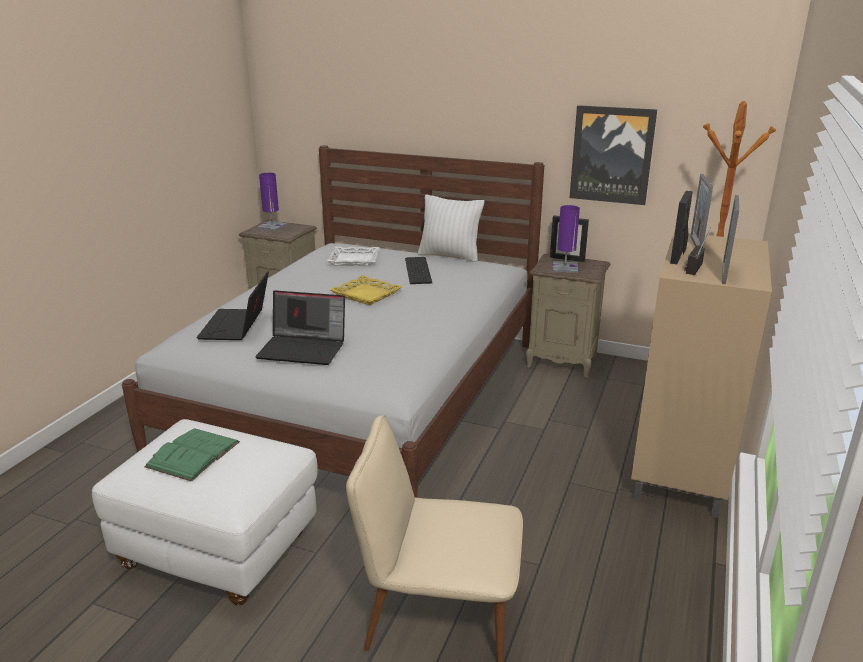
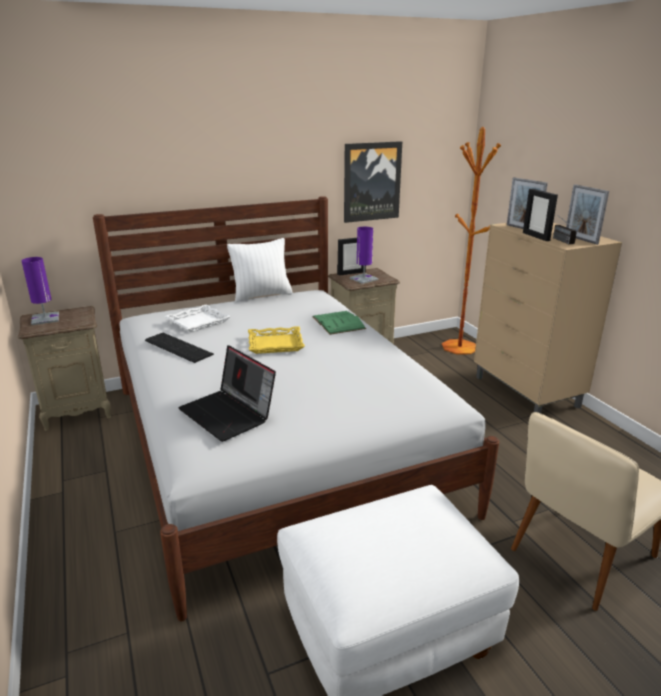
camera: 45 degrees left, 0 degrees up
(193, 454) = (384, 544): green book -> green book (338, 323)
(304, 349) = (330, 404): laptop -> none
(419, 270) = (270, 312): keyboard -> keyboard (179, 346)

